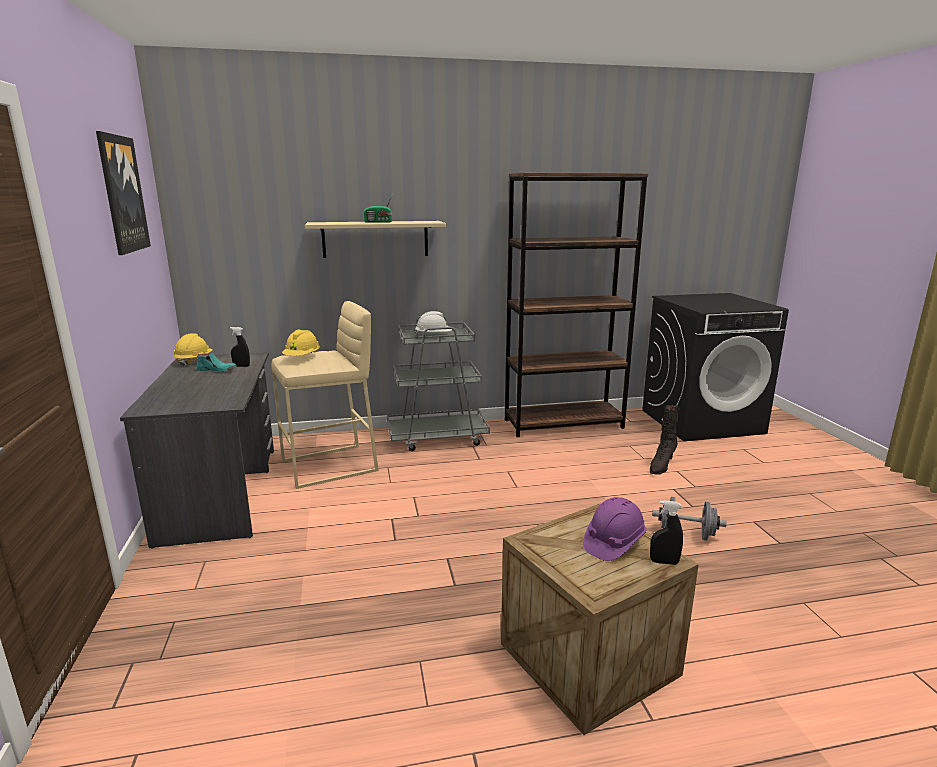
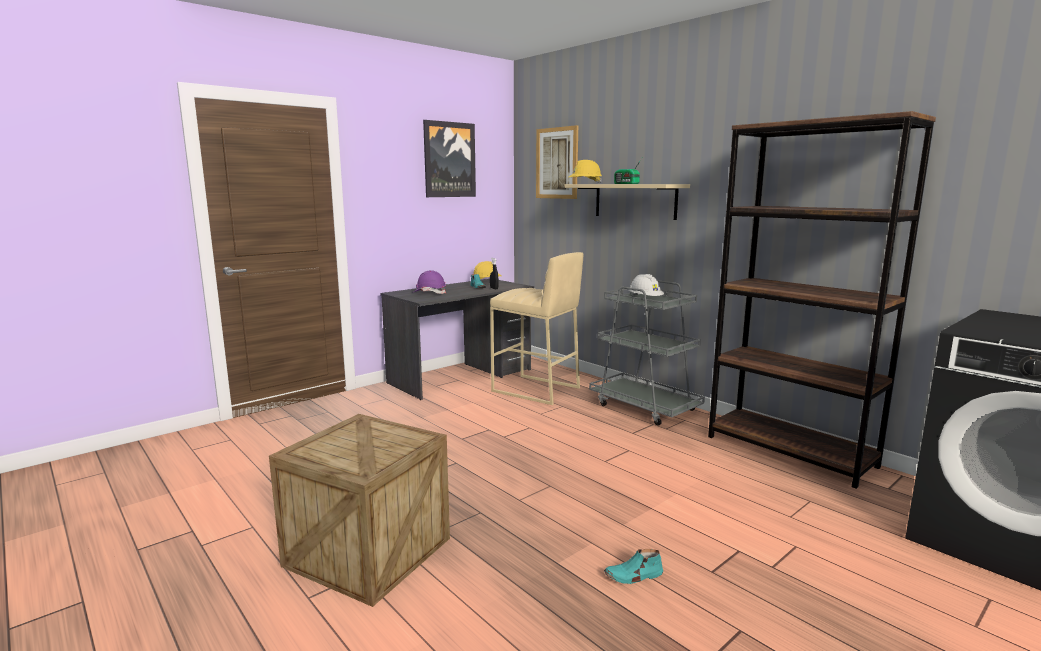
camera: 60 degrees right, 5 degrees down
(249, 196) = (557, 163): none -> picture
(302, 357) = (521, 290): yellow hard hat -> yellow hard hat (585, 184)
(613, 543) = (377, 448): purple hard hat -> purple hard hat (429, 293)
(661, 466) = (790, 532): black boot -> none
(664, 562) = (357, 470): black spray bottle -> none
(686, 534) = (634, 576): grey dumbbell -> turquoise shoe

